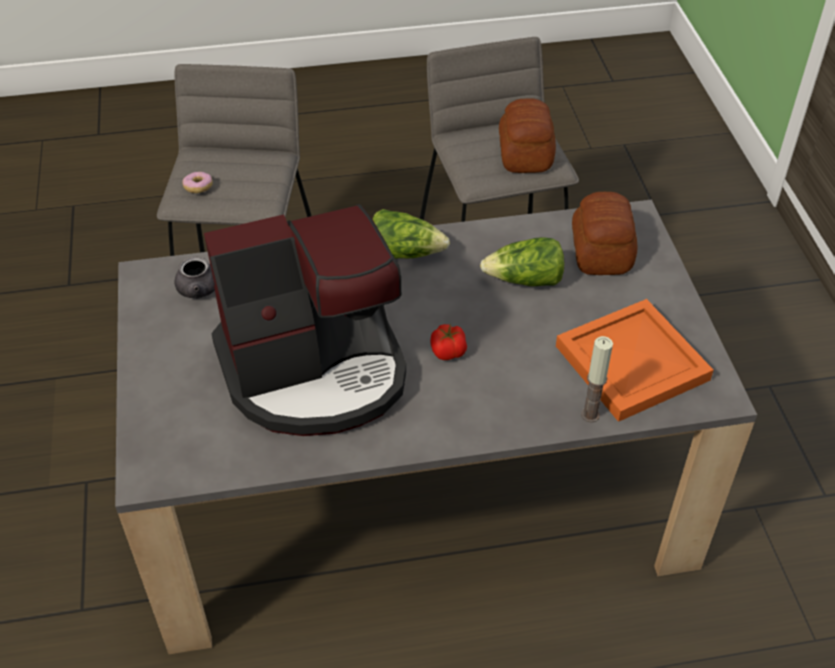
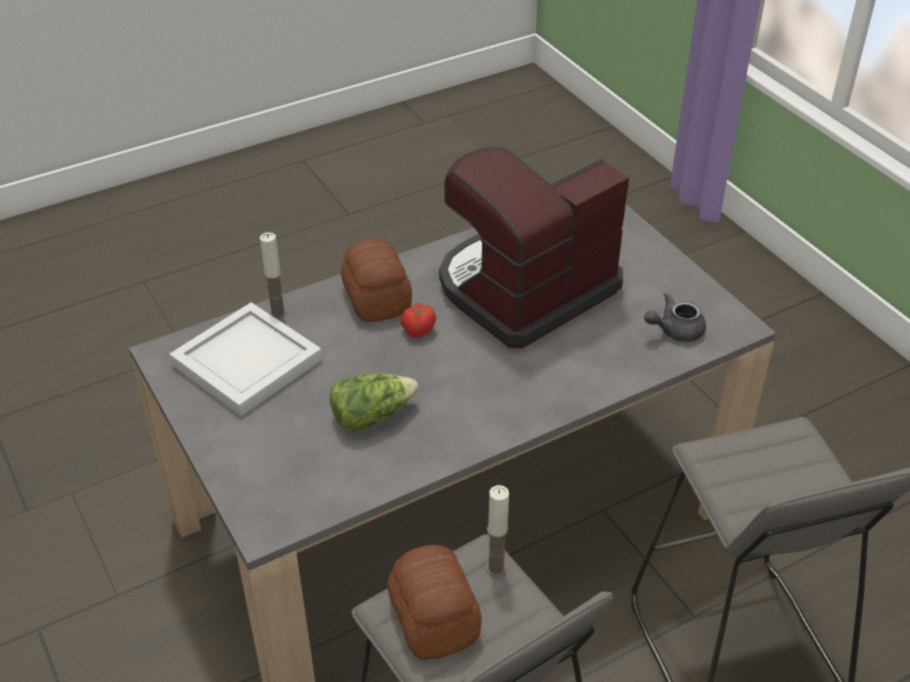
camera: 160 degrees right, 5 degrees down
(198, 187) = (791, 449): donut -> none
(405, 252) = (509, 413): lettuce -> none
(470, 169) = (496, 568): none -> candle
(600, 252) = (298, 469): bread -> bread (377, 297)
(629, 362) = (249, 362): orange tray -> white tray

